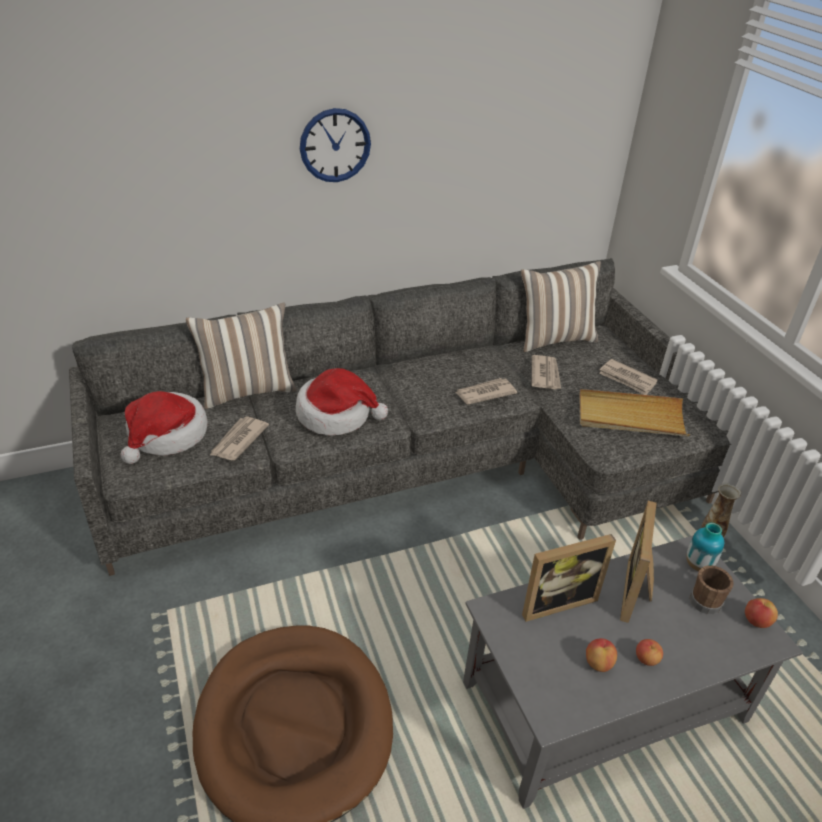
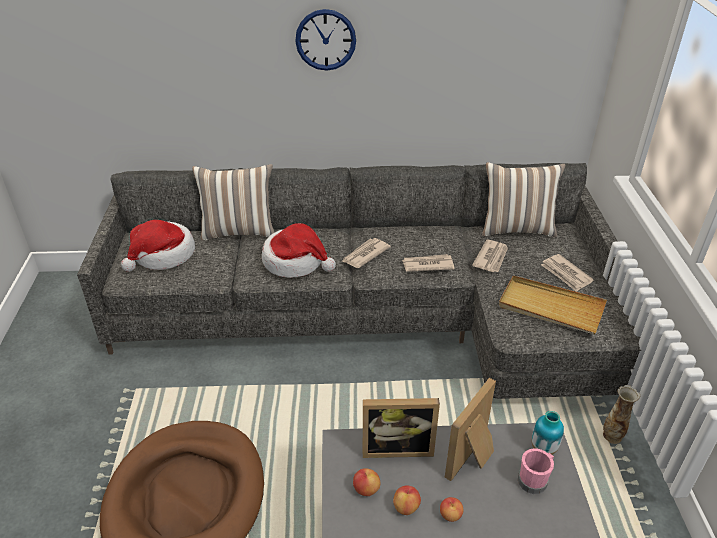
camera: 20 degrees right, 0 degrees up
(238, 440) = (212, 268): newspaper -> newspaper (365, 255)
(706, 599) = (534, 479): brown mug -> pink mug
(756, 621) = (572, 510): apple -> apple (366, 489)

